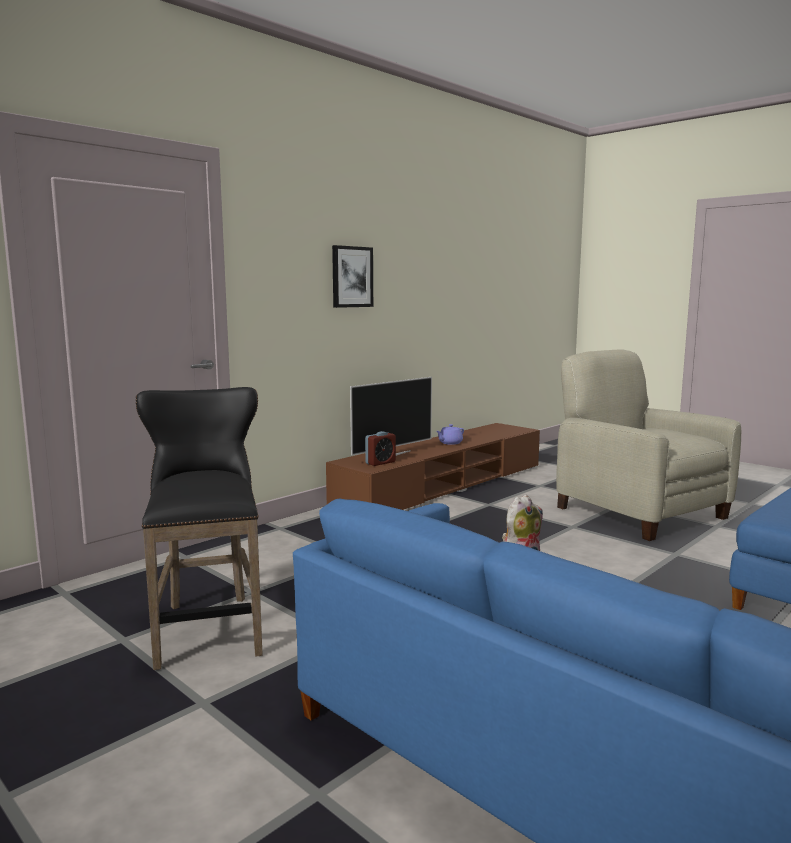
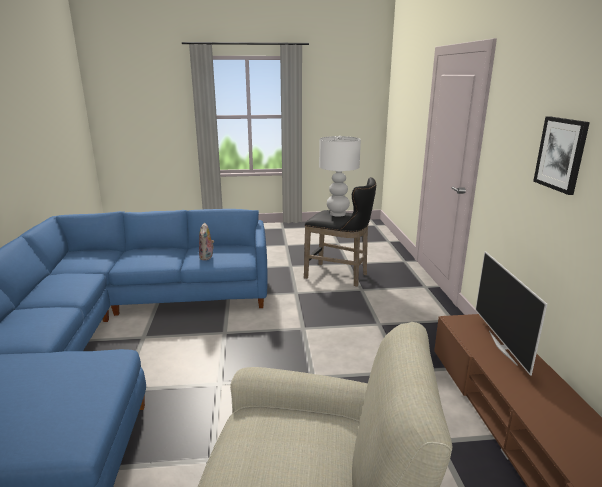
camera: 130 degrees right, 10 degrees up
(204, 479) = (337, 214): none -> white table lamp
(380, 463) = (473, 332): alarm clock -> none
(450, 443) = (552, 412): purple teapot -> none

